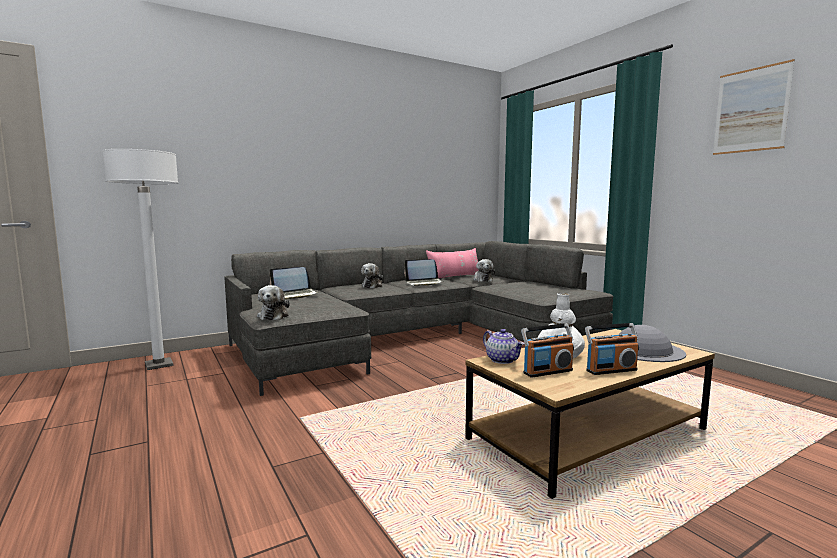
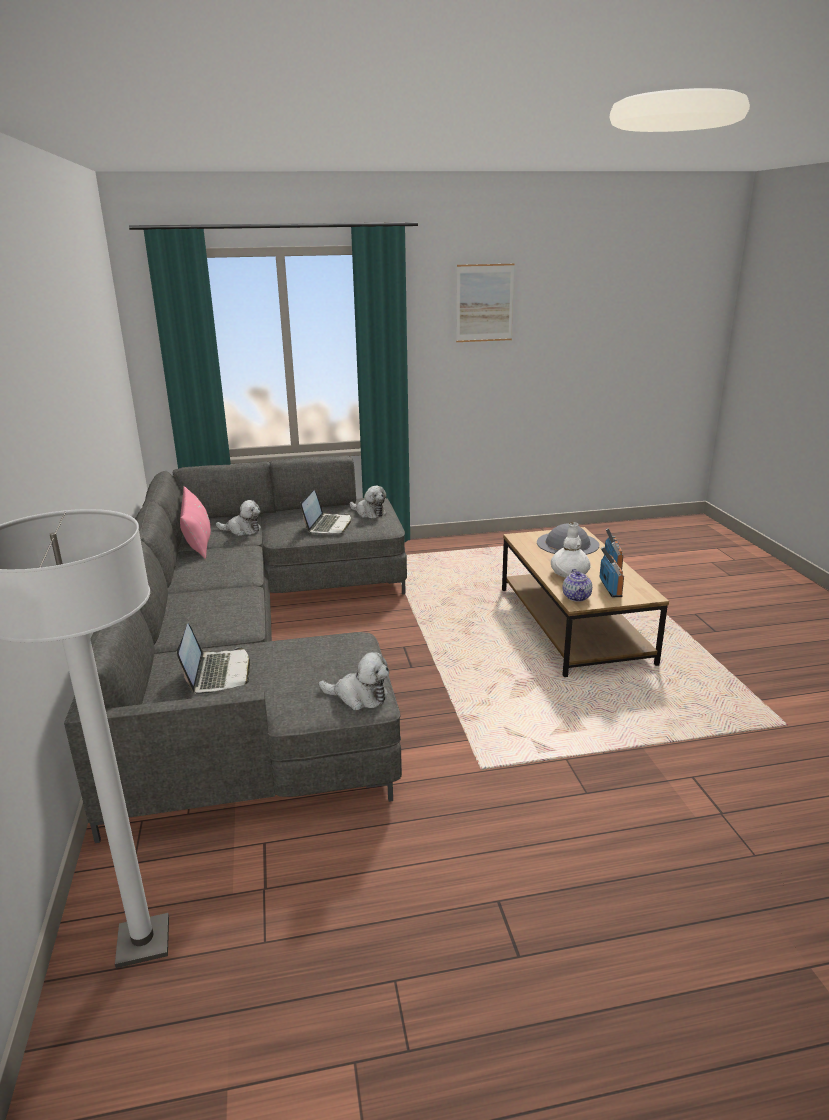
camera: 70 degrees left, 15 degrees up
(373, 286) = (201, 604): plush toy -> plush toy (369, 513)
(424, 283) = (226, 567): laptop -> laptop (328, 525)
(502, 360) = (577, 597): teapot -> teapot turned 105 degrees clockwise

